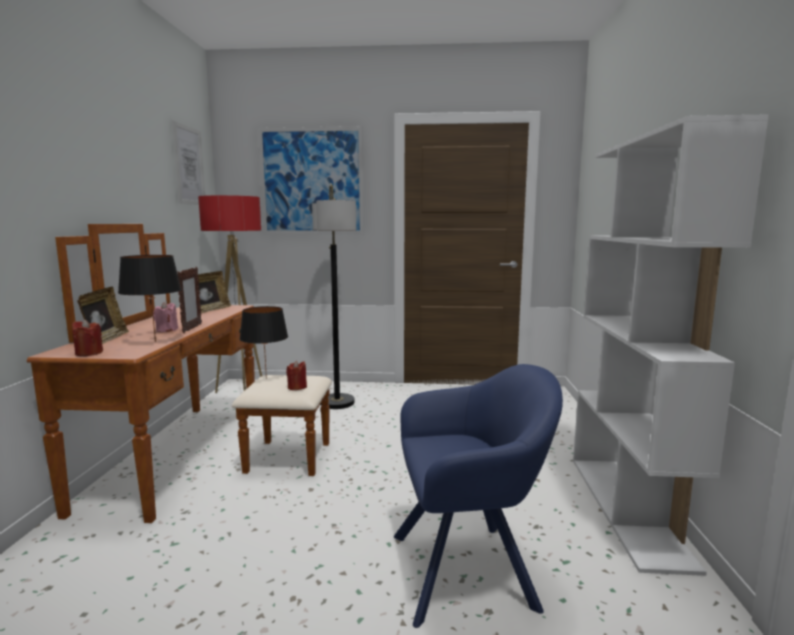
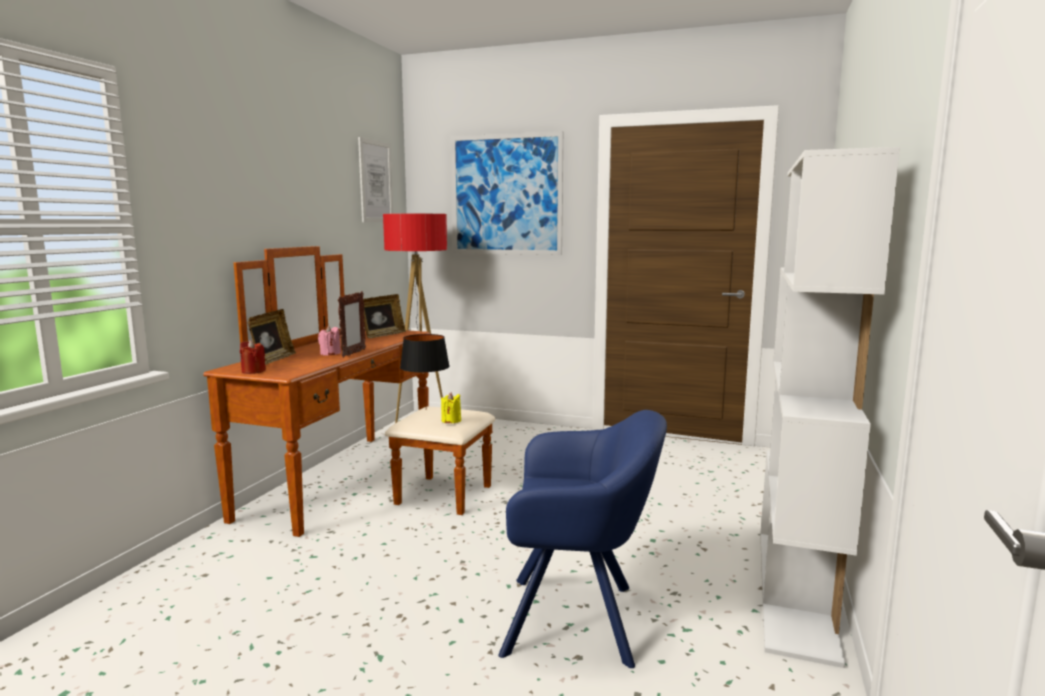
camera: 15 degrees right, 0 degrees up
(154, 341) = (313, 364): black table lamp -> none
(297, 387) = (451, 421): red candle -> yellow candle
(337, 402) = (517, 445): floor lamp -> none

